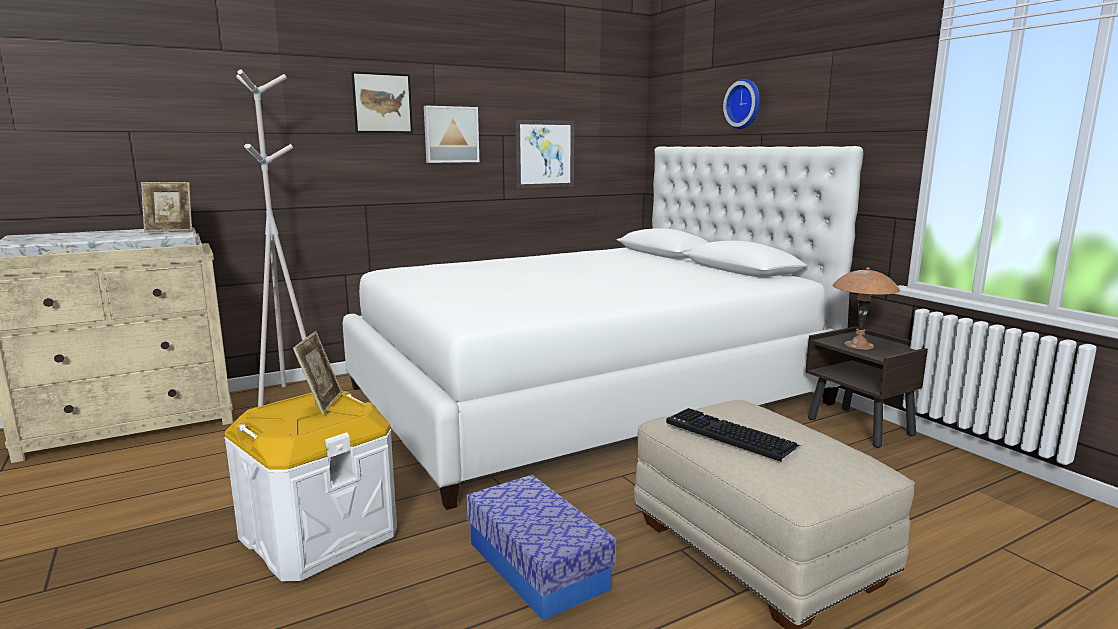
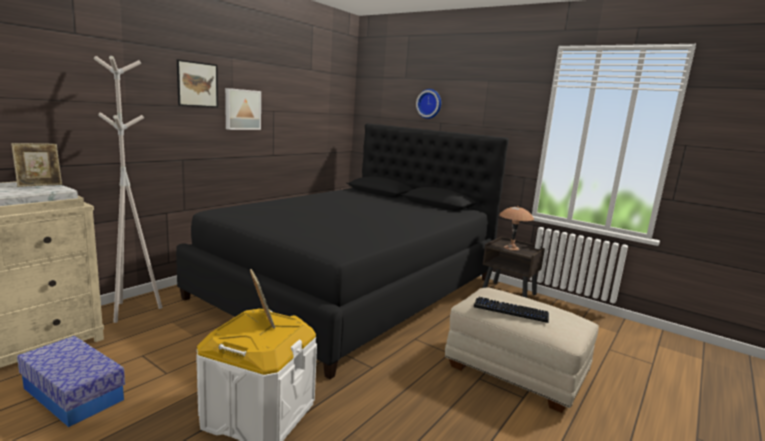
camera: 25 degrees left, 0 degrees up
(536, 565) = (413, 404): storage box -> storage box (73, 394)
(545, 154) = (298, 124): picture -> none
(586, 395) = (352, 288): white bed -> black bed

